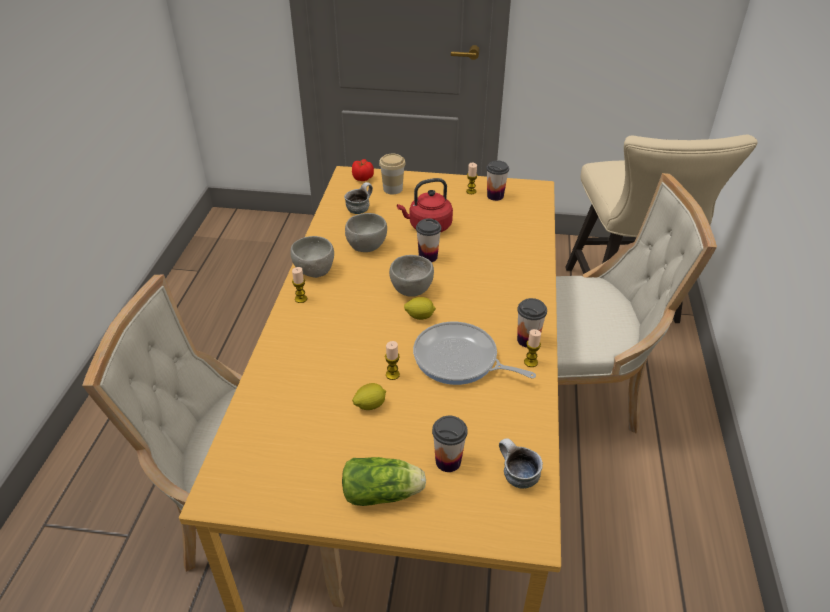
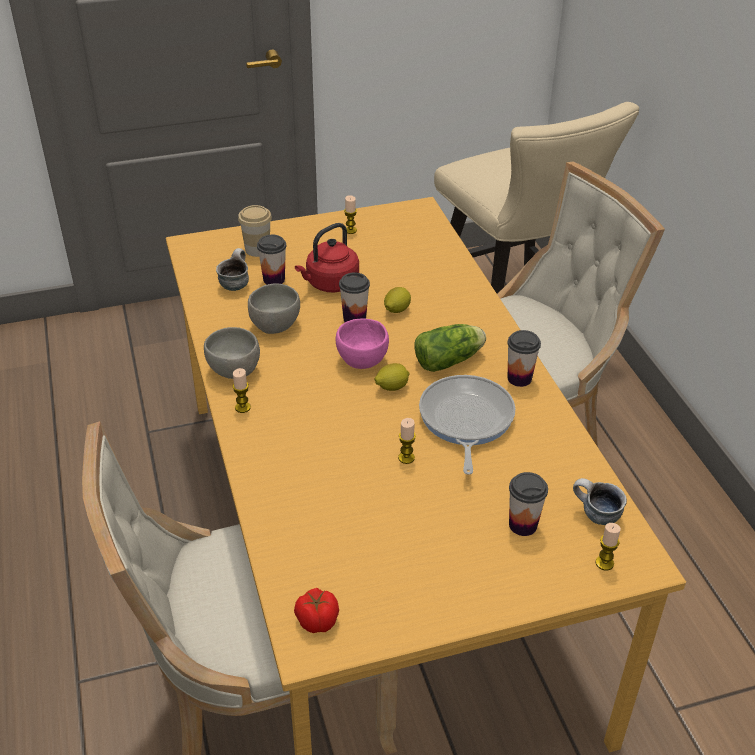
camera: 25 degrees left, 0 degrees up
(362, 178) = (210, 245): tomato -> tomato (316, 621)
(370, 405) = (405, 497): lemon -> lemon (396, 310)
(384, 493) = (483, 578): lettuce -> lettuce (450, 360)
(413, 289) = (363, 360): grey bowl -> pink bowl
(459, 360) = (465, 420): frying pan -> frying pan turned 90 degrees clockwise
(495, 196) = (381, 229): cup -> cup (274, 279)
(530, 362) = (537, 400): candle -> candle (604, 563)

